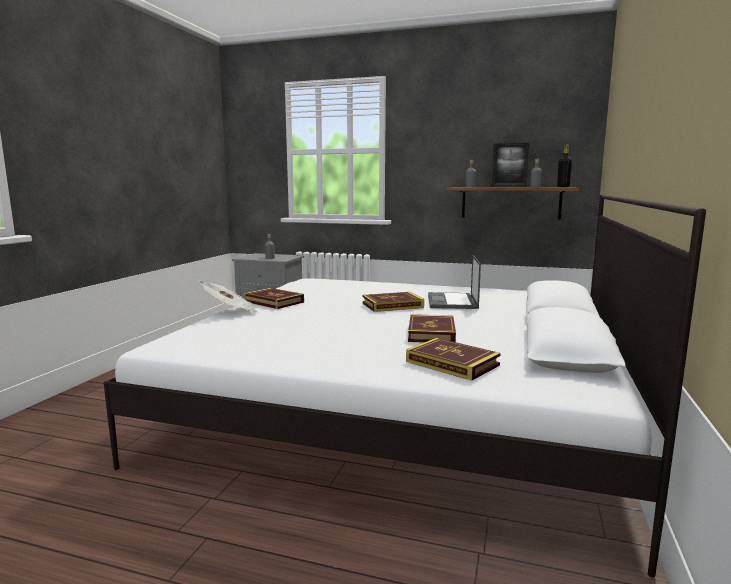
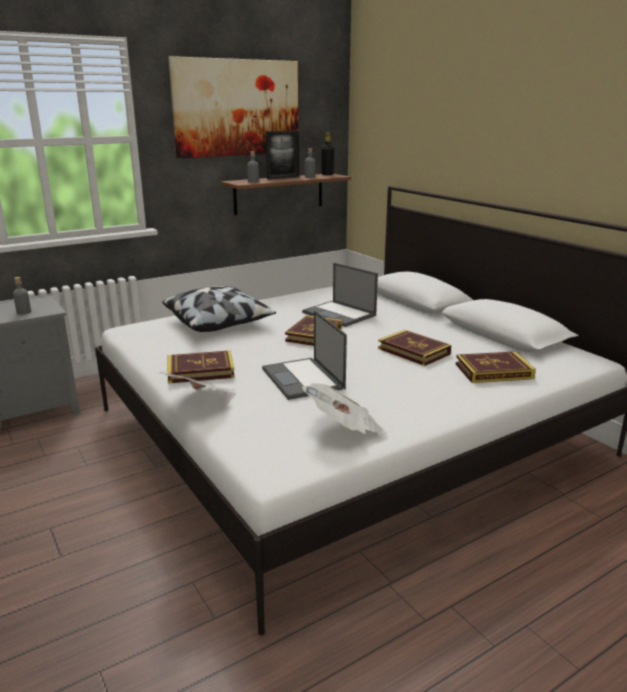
camera: 50 degrees left, 10 degrees up
(241, 347) = (345, 429): none -> newspaper
(307, 321) = (303, 379): none -> laptop
(358, 287) = (219, 323): none -> pillow
(473, 124) = (237, 108): none -> picture

